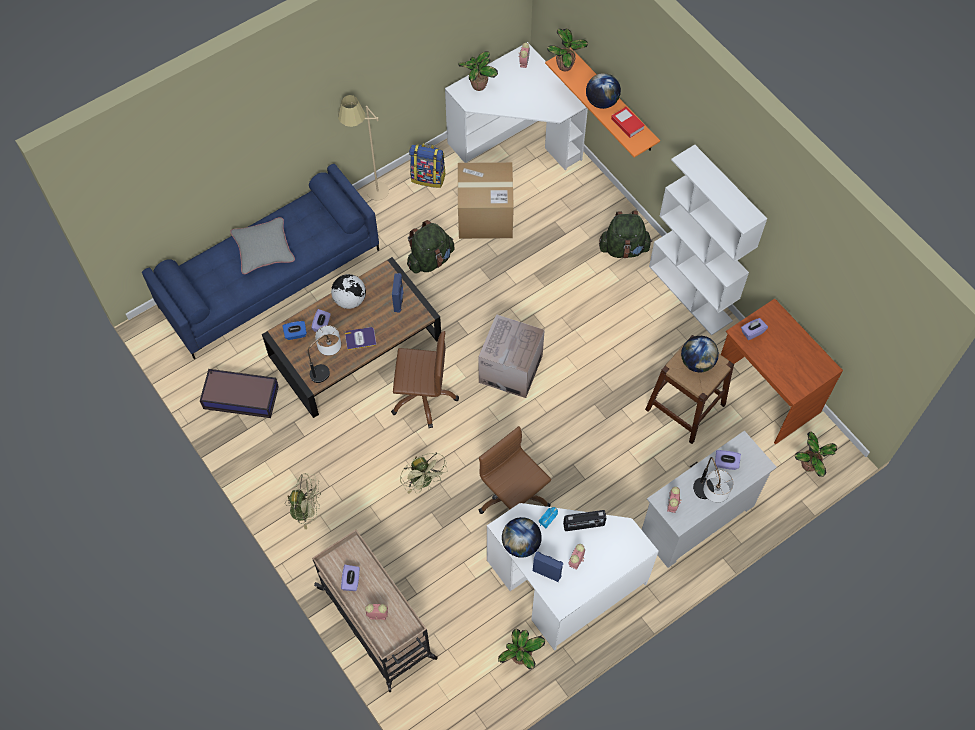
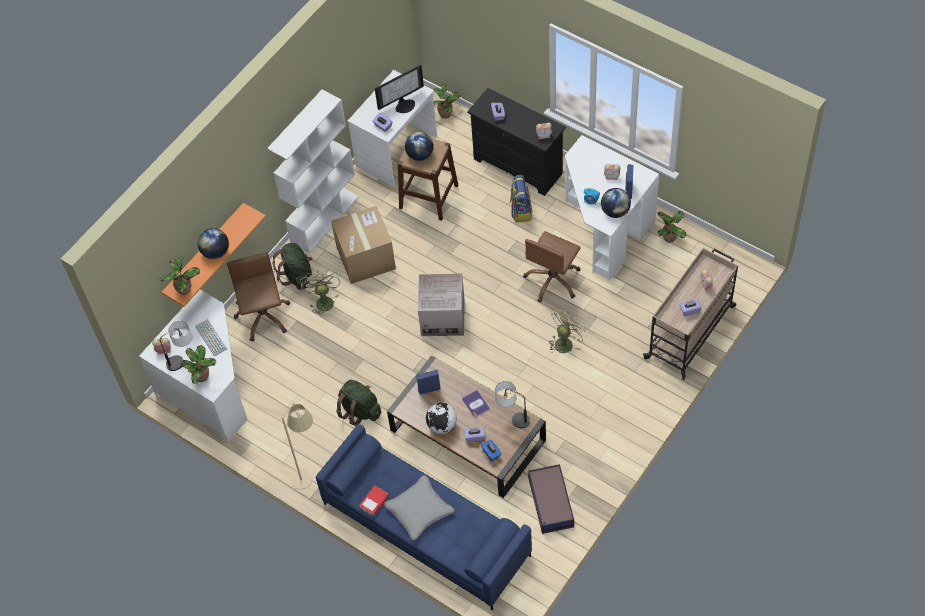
camera: 105 degrees left, 5 degrees down
(306, 510) = (626, 413): green fan -> green fan (323, 300)
(423, 396) = (493, 369): brown office chair -> brown office chair (263, 317)
(428, 177) = (272, 443): backpack -> backpack (520, 210)
(485, 216) = (299, 385): cardboard box -> cardboard box (366, 258)
(522, 102) = (210, 337): none -> keyboard
(584, 525) = (583, 180): radio -> none
(627, 124) = (234, 228): book -> book (374, 502)
(696, 520) = (518, 166): white dresser -> black dresser
(707, 499) = (530, 118): table lamp -> table lamp (183, 359)
(765, 394) = (397, 152): brown desk -> white desk
(779, 365) = (404, 104): none -> monitor

